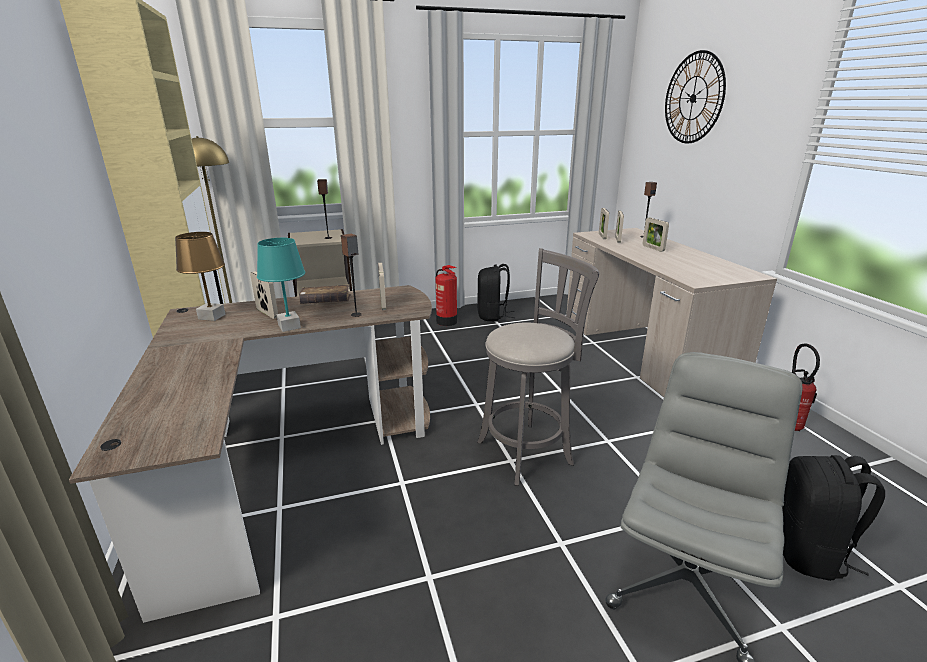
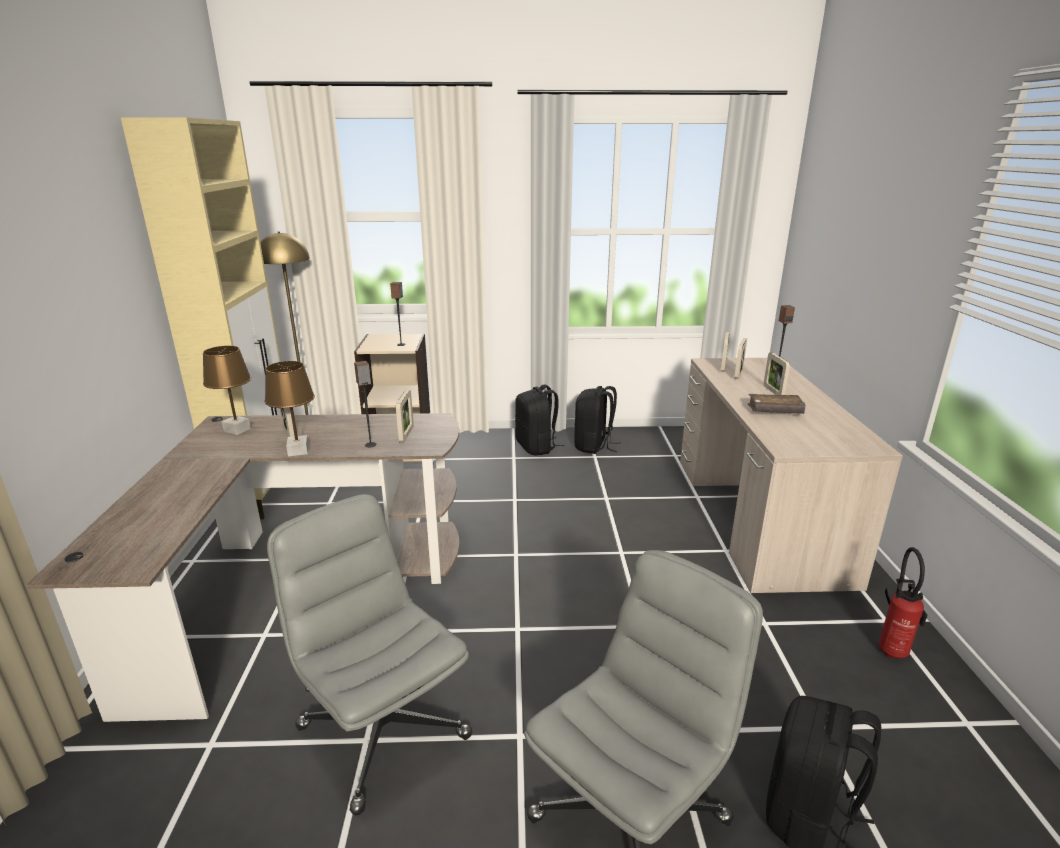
camera: 15 degrees right, 0 degrees up
(289, 326) = (298, 451): turquoise table lamp -> brown table lamp
(326, 301) = (353, 424): brown book -> brown book (774, 411)
(439, 566) = (382, 730): none -> grey office chair
(447, 322) = (537, 447): fire extinguisher -> black backpack
(528, 451) = (543, 622): grey stool -> none
(693, 98) = (854, 202): wall clock -> none

